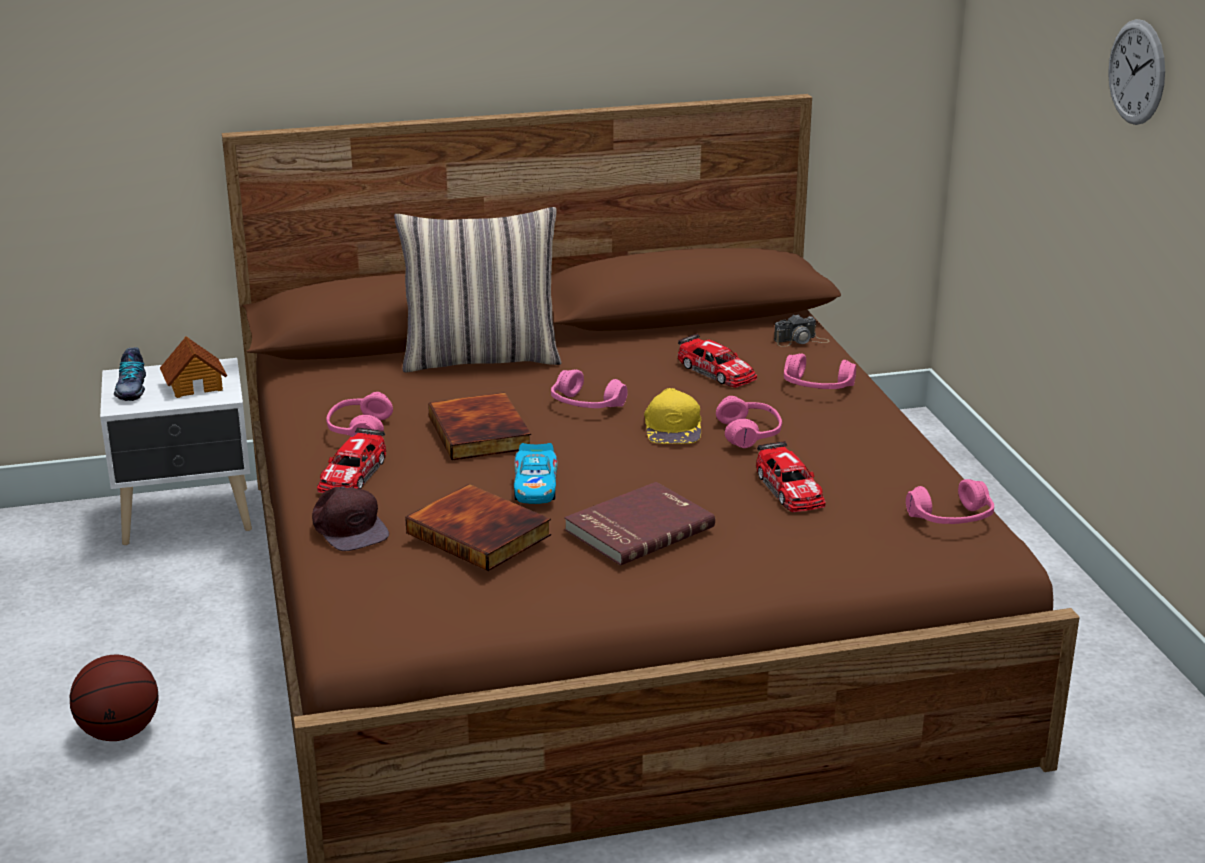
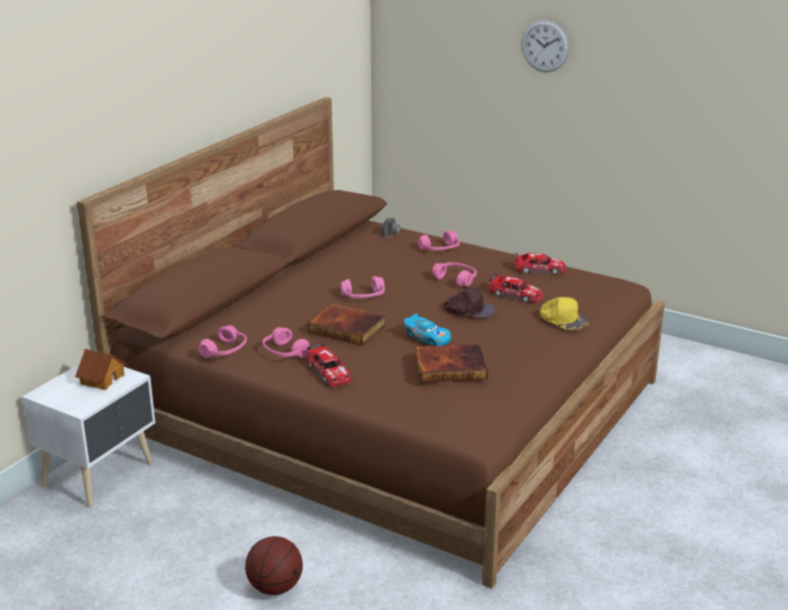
camera: 45 degrees left, 0 degrees up
(131, 388) = (65, 397): shoe -> none
(349, 528) = (382, 394): brown cap -> brown cap (470, 310)
(482, 358) = (266, 295): pillow -> none
(637, 527) = (498, 335): red book -> none
(674, 427) = (421, 289): yellow cap -> yellow cap (563, 319)
(716, 371) = (386, 259): toy car -> toy car (540, 269)
(951, 519) = (591, 280): pink headphones -> pink headphones (225, 351)

